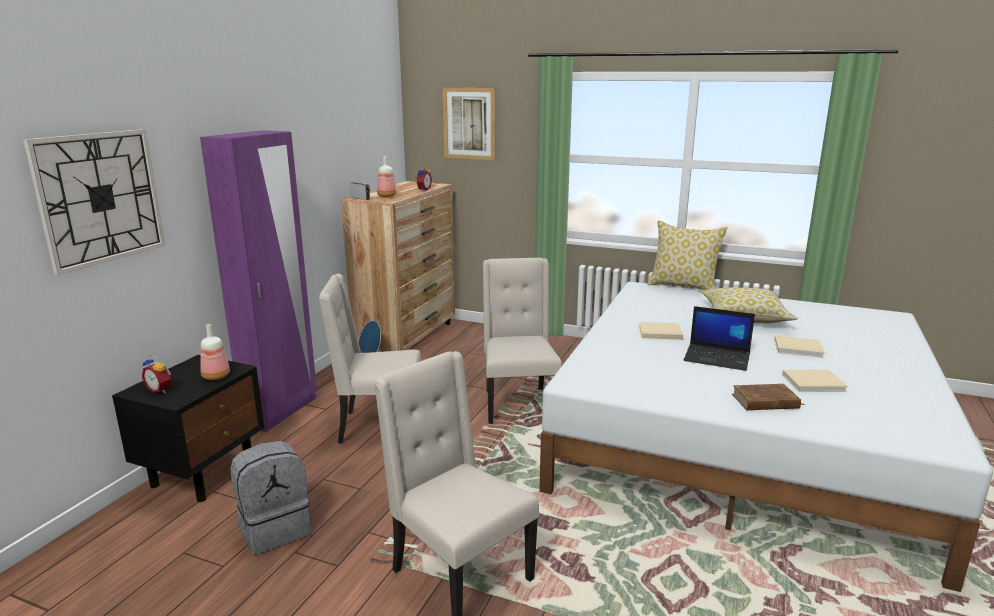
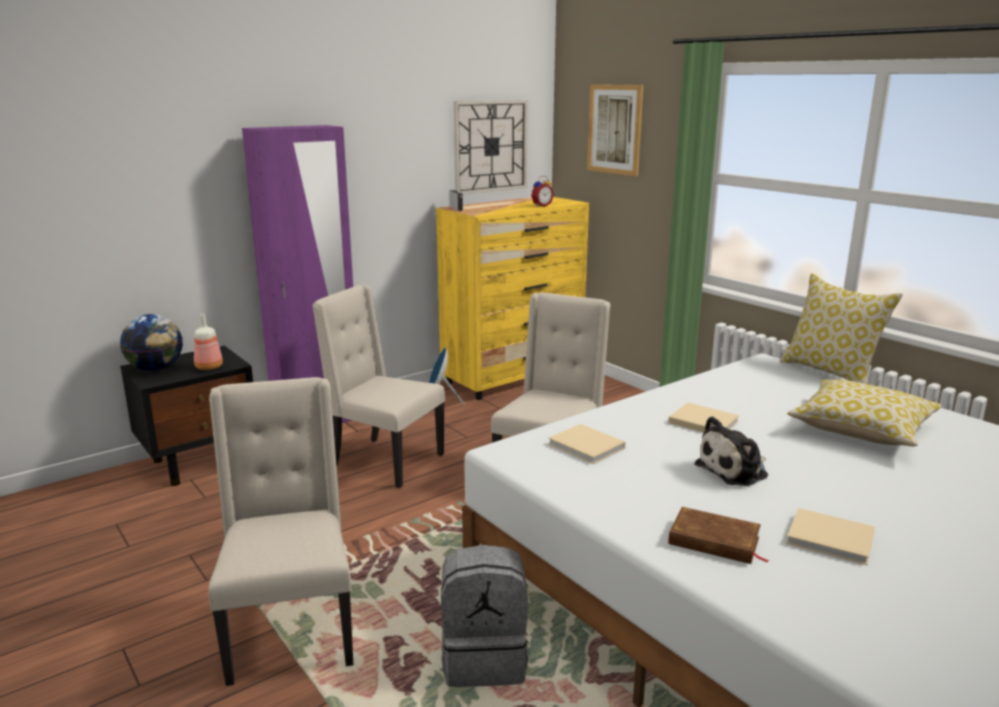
camera: 30 degrees right, 0 degrees up
(100, 198) = (124, 180): wall clock -> wall clock (490, 146)
(160, 390) = (156, 369): alarm clock -> globe
(275, 529) = (198, 529): grey backpack -> grey backpack (484, 658)
(386, 196) = (487, 208): bottle -> none
(407, 337) = (513, 377): brown dresser -> yellow dresser
(718, 358) = (735, 470): laptop -> plush toy
(799, 348) = (885, 489): beige book -> beige book (588, 447)

